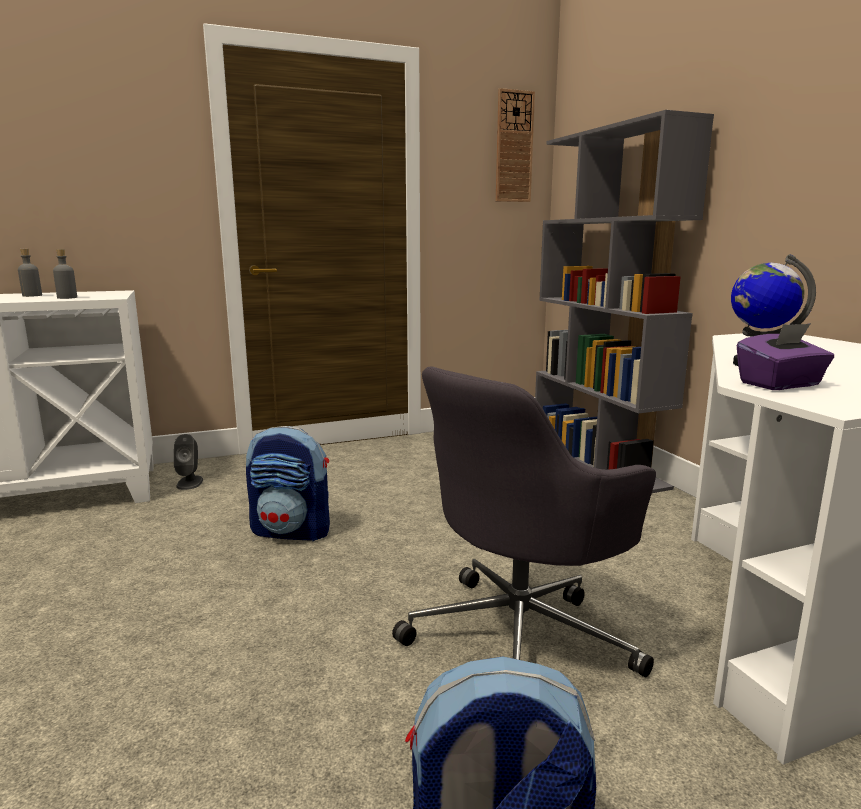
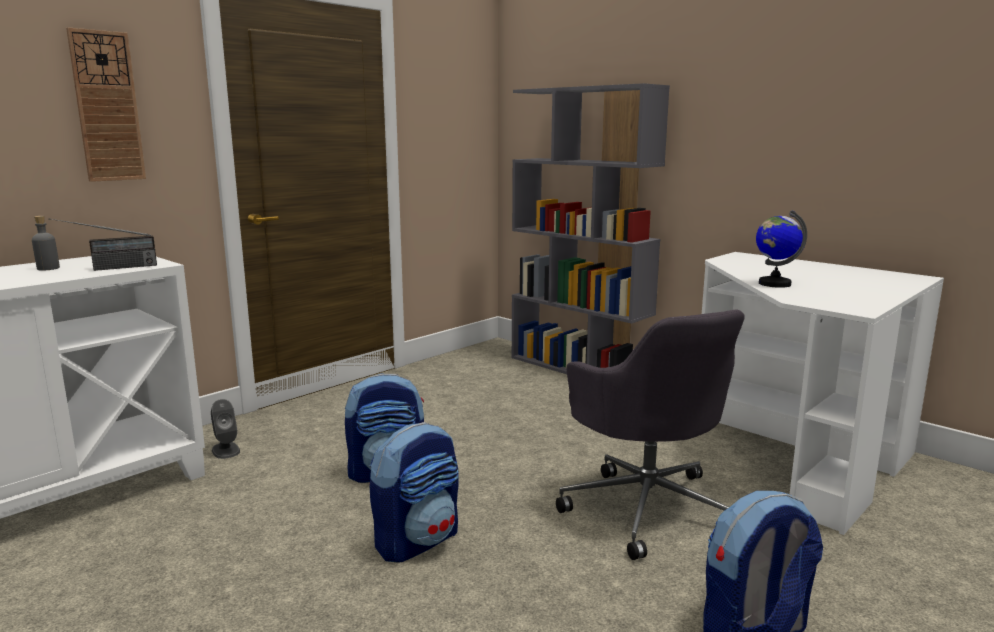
camera: 25 degrees left, 0 degrees up
(67, 297) = (108, 268): grey bottle -> radio
(240, 608) = (418, 540): none -> backpack
(514, 147) = (469, 89): wall clock -> wall clock (107, 107)
(521, 638) = (647, 507): grey office chair -> grey office chair turned 45 degrees counterclockwise
(780, 384) = (810, 298): purple tissue box -> none

